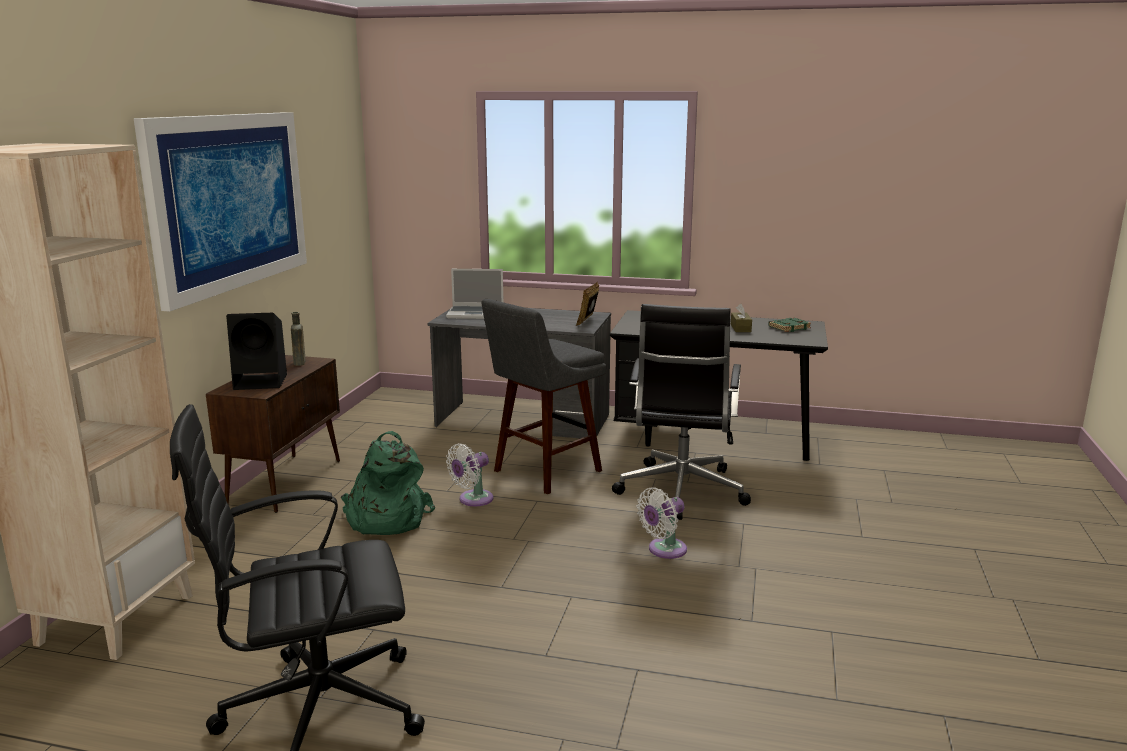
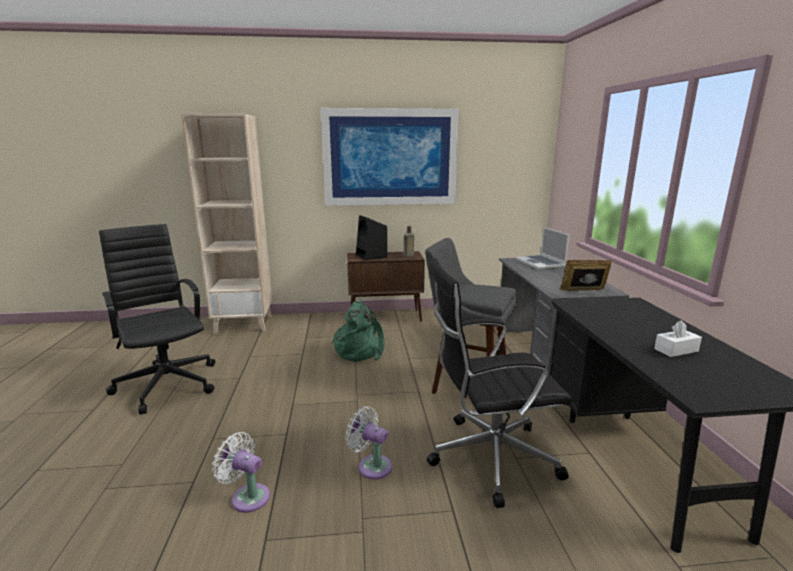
camera: 70 degrees right, 0 degrees up
(473, 500) = (402, 369): white fan -> white fan (247, 496)
(740, 328) = (676, 350): brown tissue box -> white tissue box
(789, 327) = (741, 378): green book -> none

